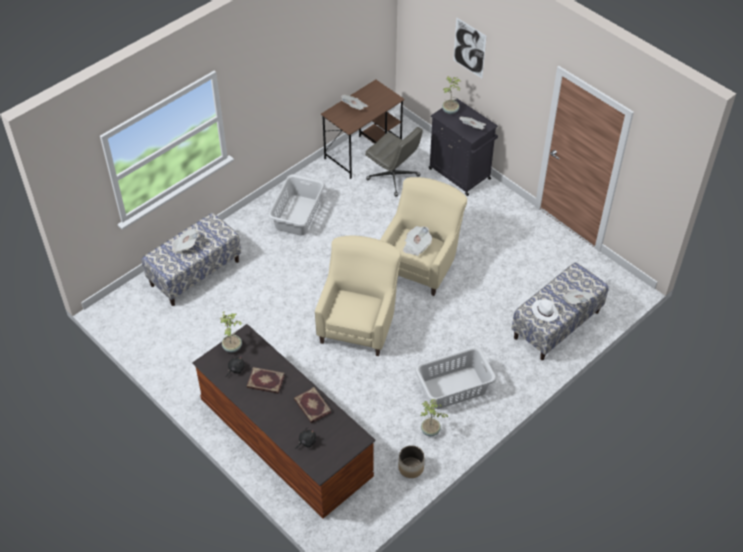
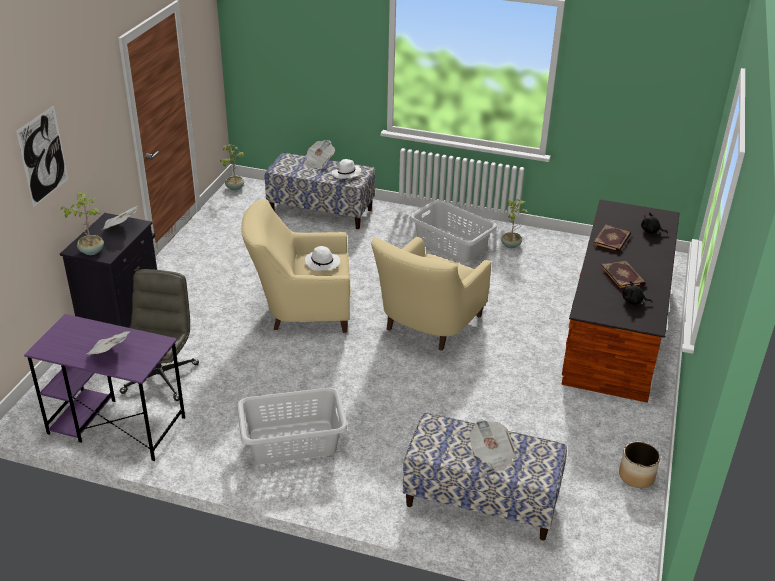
camera: 120 degrees left, 15 degrees down
(232, 347) = (610, 315): potted plant -> potted plant (234, 187)
(359, 321) = (426, 326): beige armchair -> beige armchair turned 45 degrees counterclockwise
(363, 151) = (115, 425): brown desk -> purple desk
(410, 467) = (559, 244): planter -> planter (636, 476)
(416, 246) = (322, 263): newspaper -> white hat

